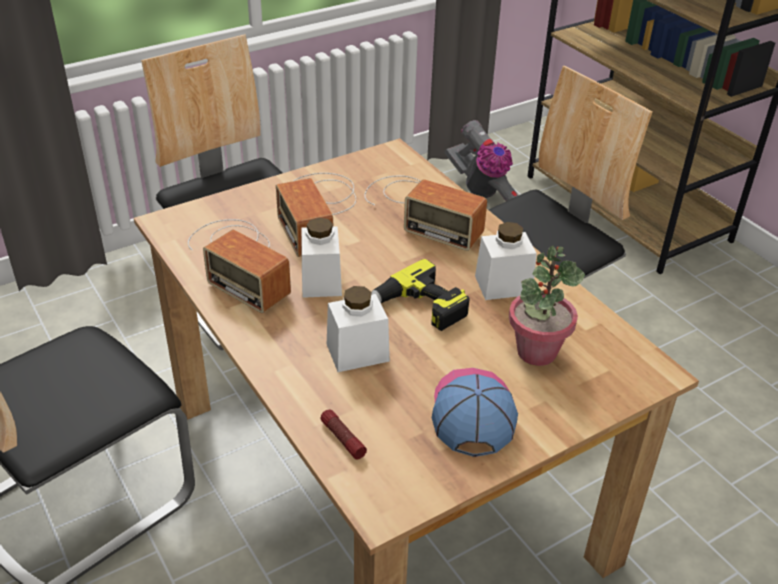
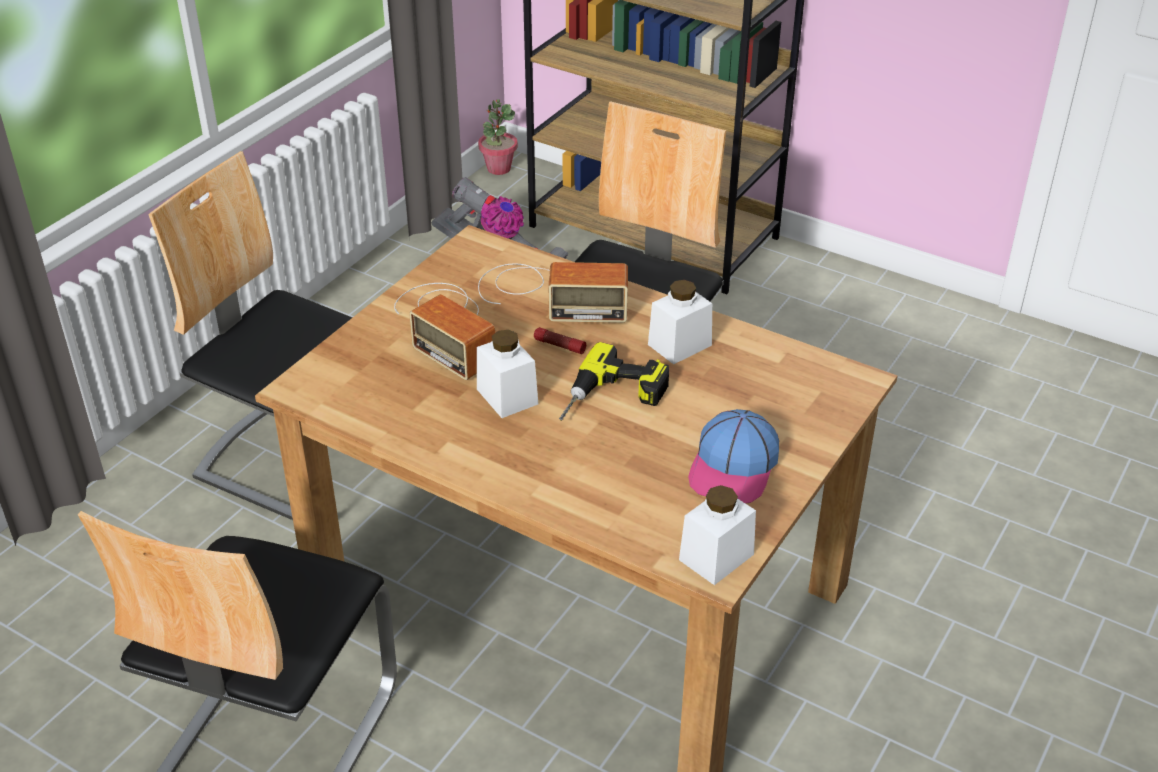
camera: 25 degrees left, 0 degrees up
(240, 260) = (409, 403): radio -> none
(342, 439) = (640, 530): flashlight -> flashlight (559, 346)
(357, 352) = (594, 451): white jar -> white jar (716, 557)
(472, 412) = (734, 467): cap -> cap turned 135 degrees counterclockwise
(536, 352) = (750, 396): potted plant -> potted plant (498, 168)

